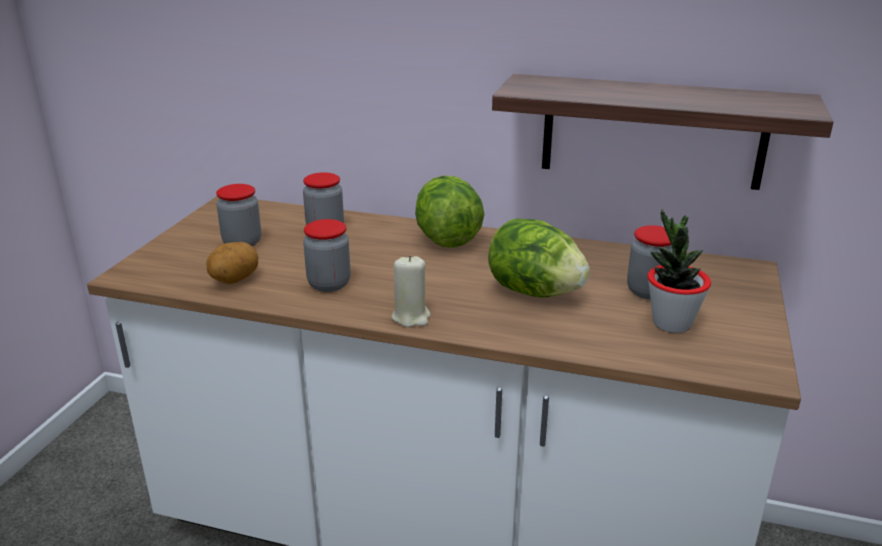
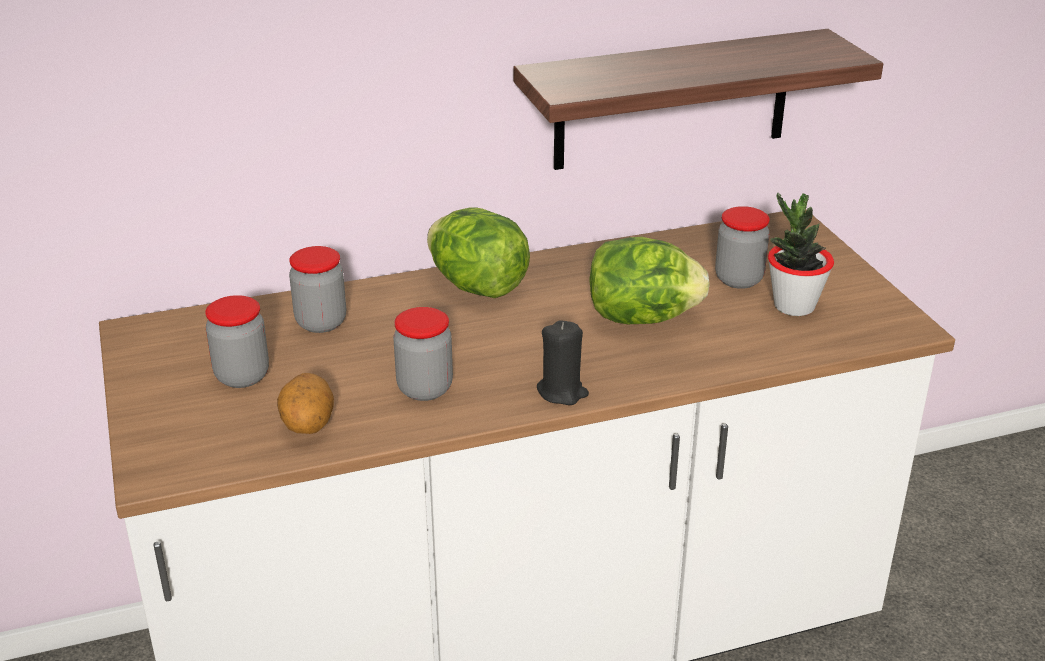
camera: 35 degrees left, 5 degrees up
(411, 317) = (562, 392): beige candle -> black candle

